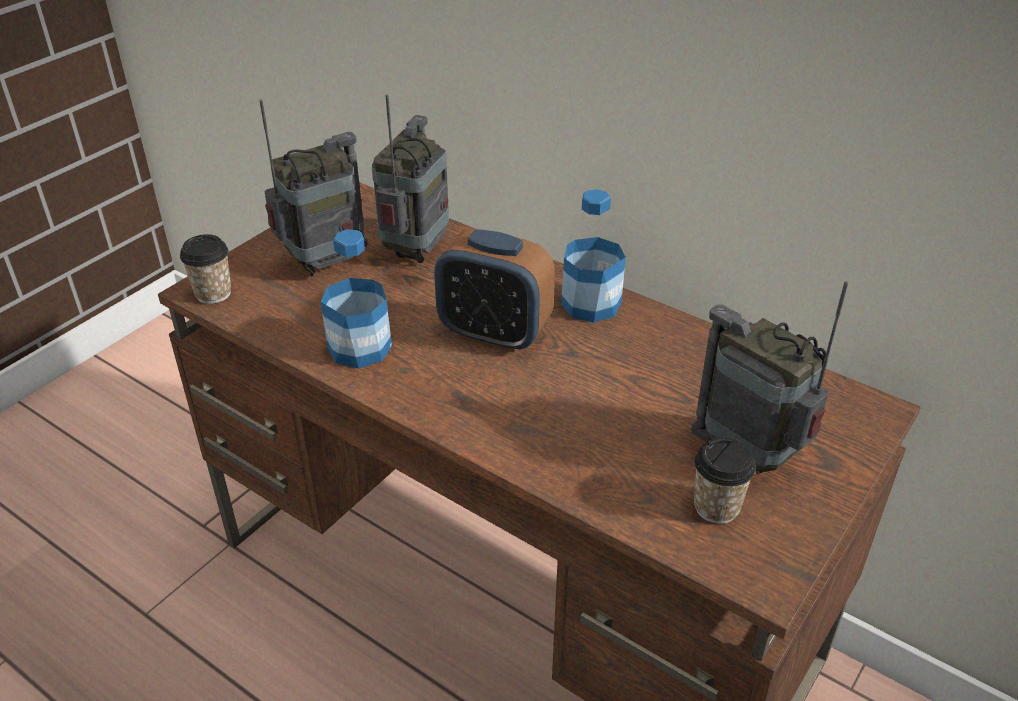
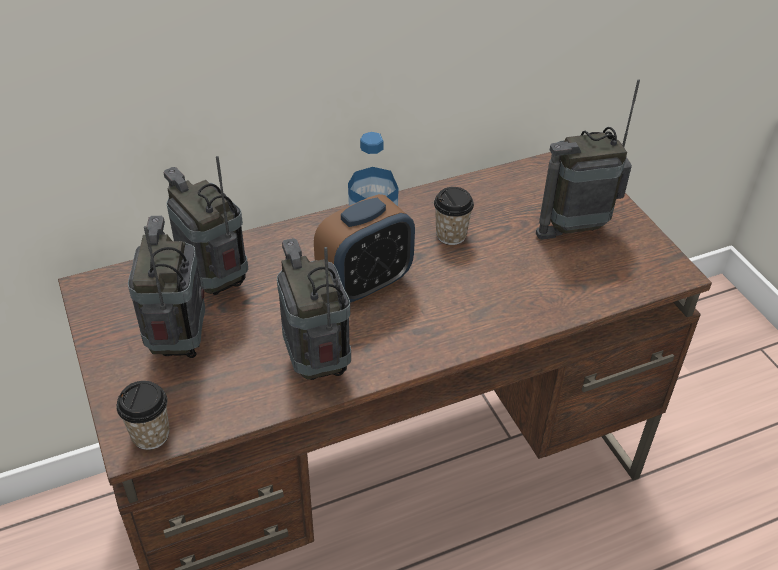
camera: 60 degrees left, 5 degrees up
(360, 347) = (317, 364): bottle -> radio
(716, 507) = (608, 262): cup -> cup (451, 235)

